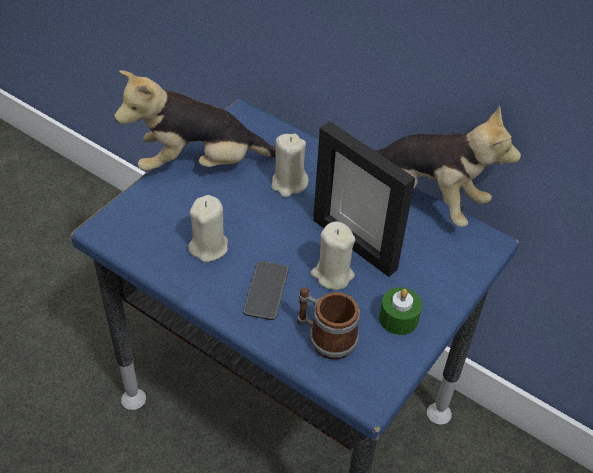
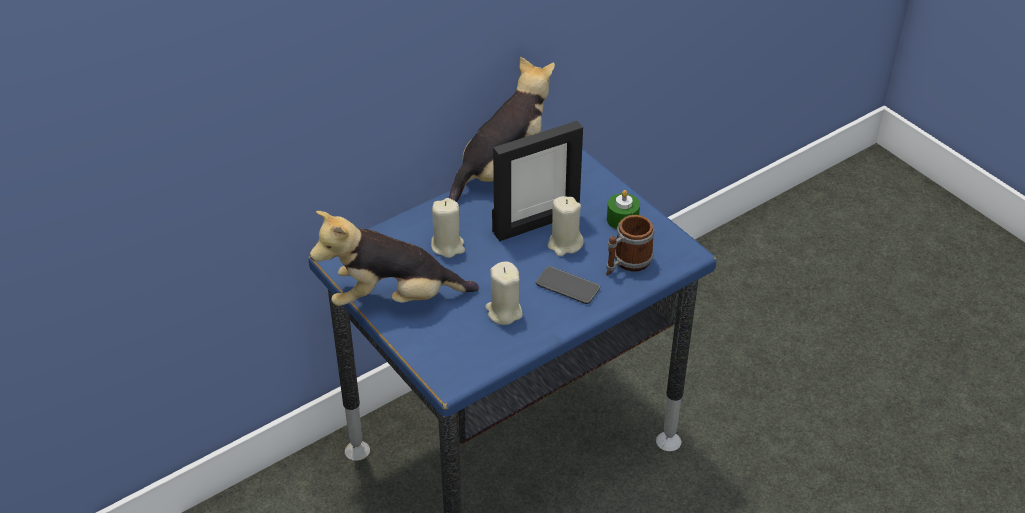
camera: 70 degrees left, 5 degrees down
(200, 164) = (394, 299): plush toy -> plush toy turned 75 degrees clockwise

